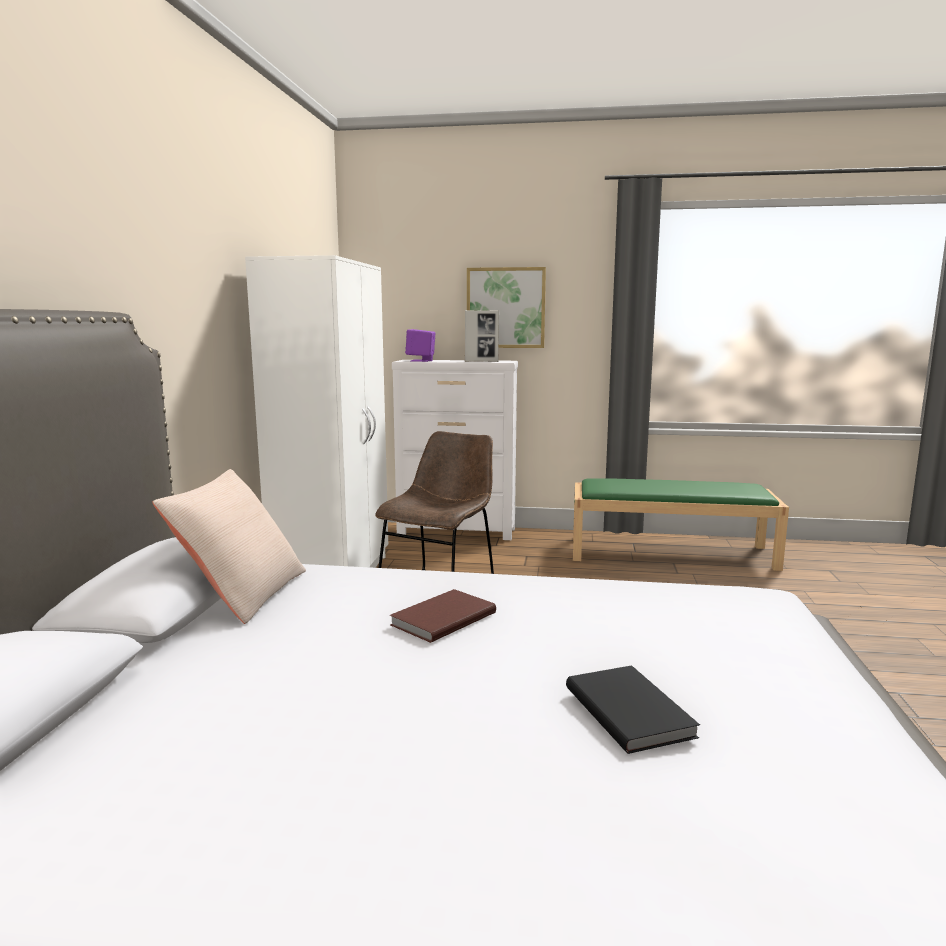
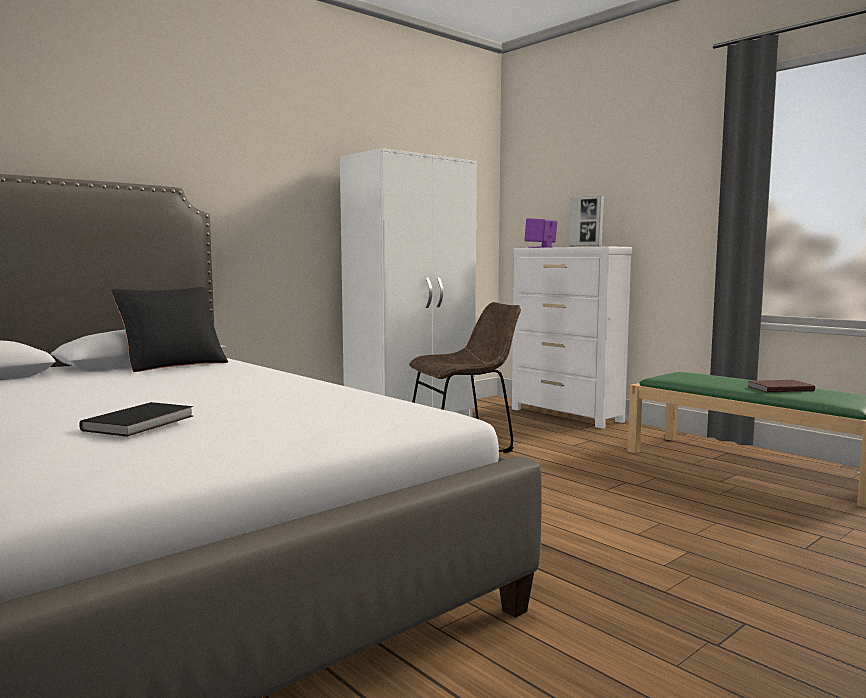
camera: 40 degrees right, 5 degrees down
(241, 593) = (173, 364): beige pillow -> black pillow
(441, 619) = (211, 385): brown book -> brown book (778, 388)
(506, 308) = (625, 194): picture -> none

